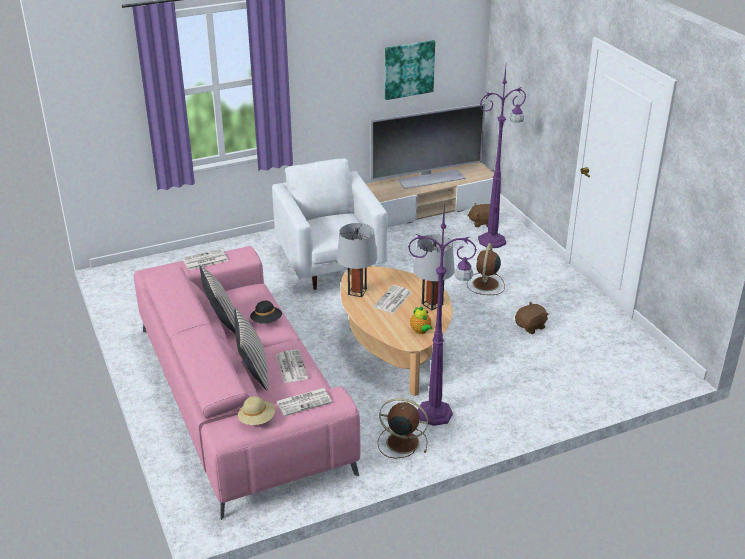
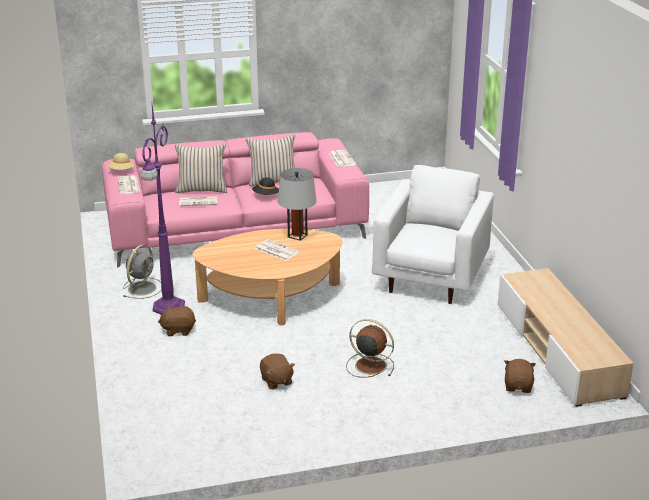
camera: 100 degrees right, 5 degrees down
(330, 264) = (431, 278): white armchair -> white armchair turned 60 degrees counterclockwise
(401, 442) = (143, 288): brown fan -> grey fan
(408, 69) = (604, 172): picture -> none
(421, 331) = (220, 258): teapot -> none
(430, 178) = (569, 318): television -> none
(432, 304) = (261, 268): grey table lamp -> none
(476, 397) = (178, 330): none -> brown plush toy
(493, 240) = (470, 387): purple floor lamp -> none

